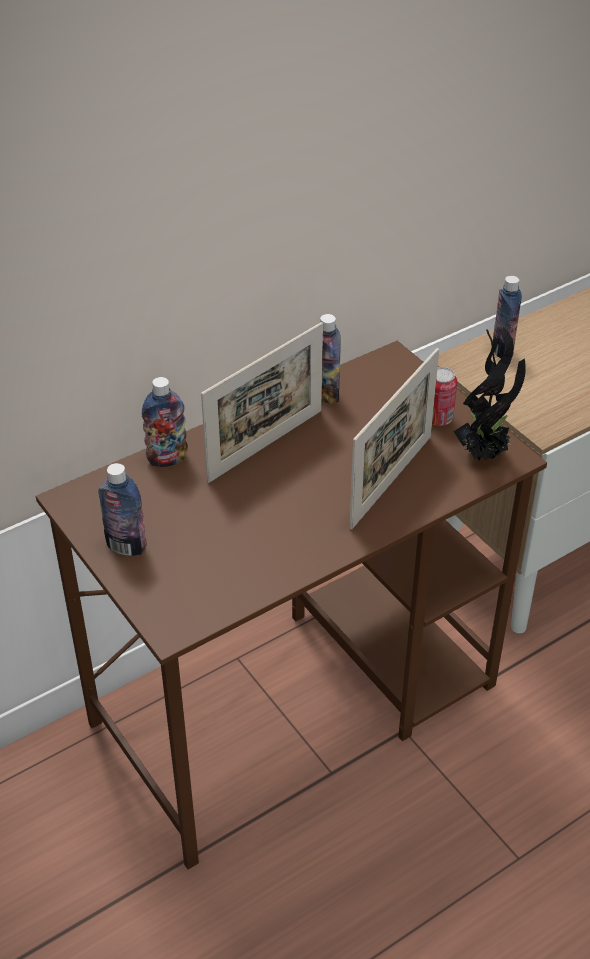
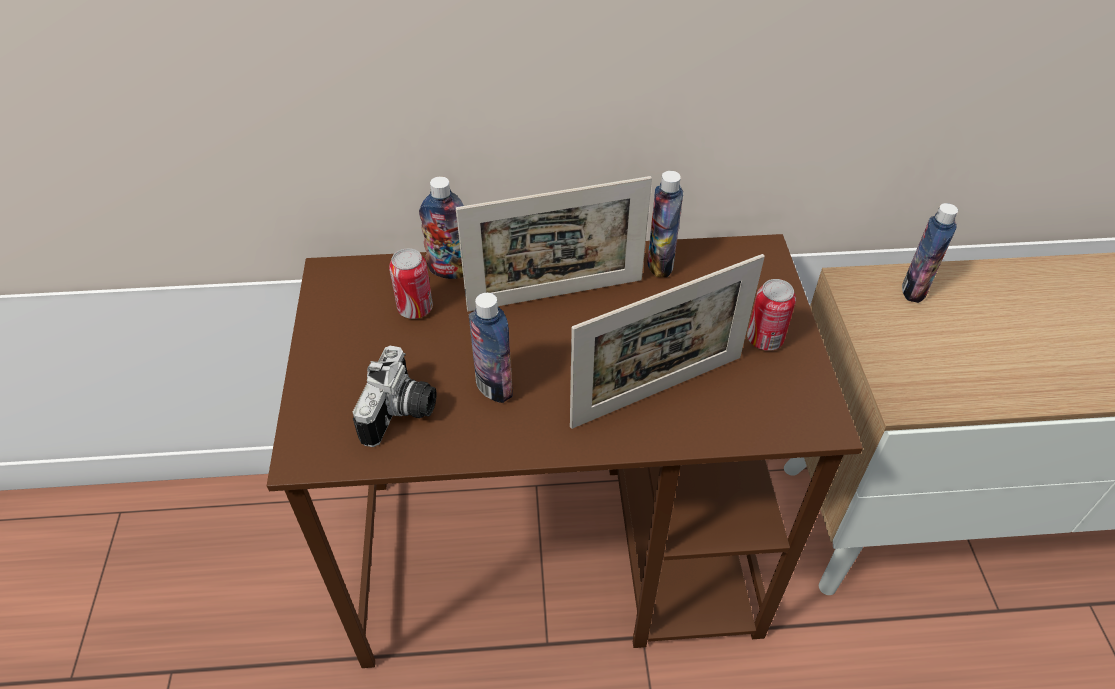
camera: 30 degrees right, 5 degrees up
(126, 546) = (338, 345): bottle -> bottle (494, 387)
(165, 497) = (415, 308): none -> can
(221, 571) = (402, 414): none -> camera
(484, 453) = (790, 404): potted plant -> none

